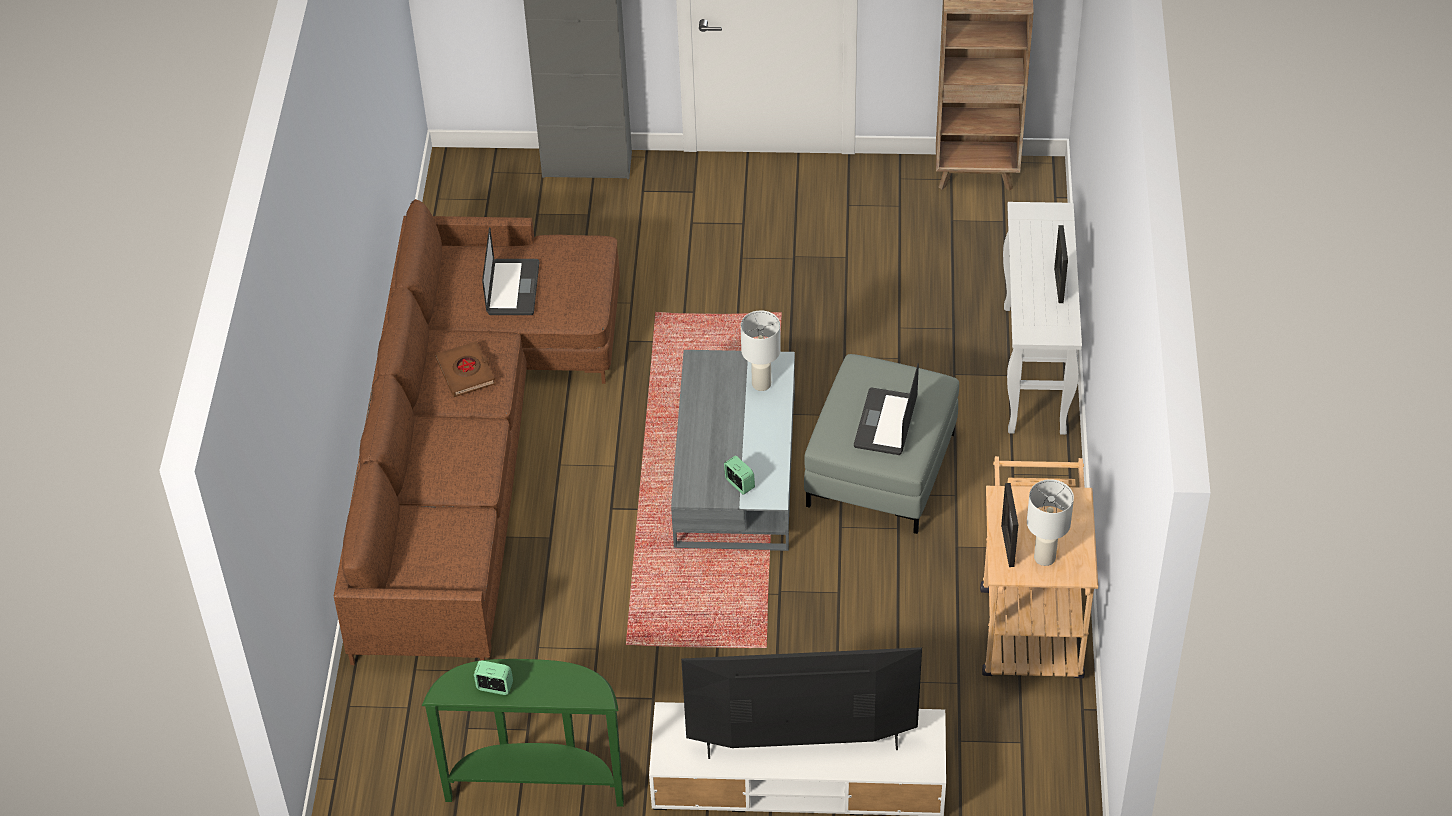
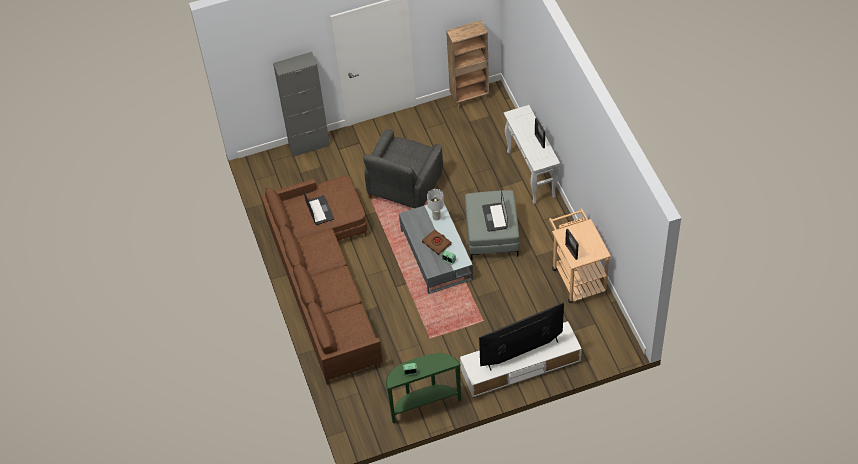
camera: 20 degrees left, 5 degrees up
(466, 372) = (320, 252): brown book -> brown book (437, 243)
(741, 309) = (404, 187): none -> grey armchair
(1044, 557) = (586, 252): white table lamp -> none

